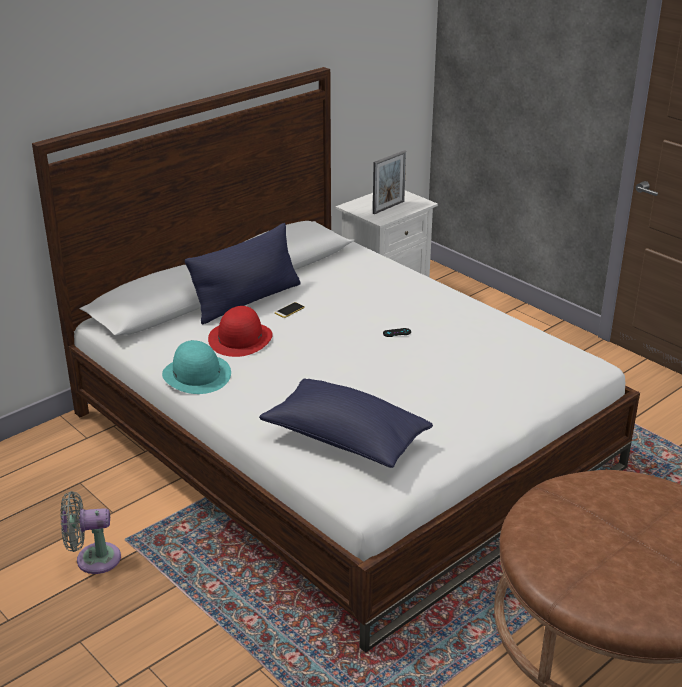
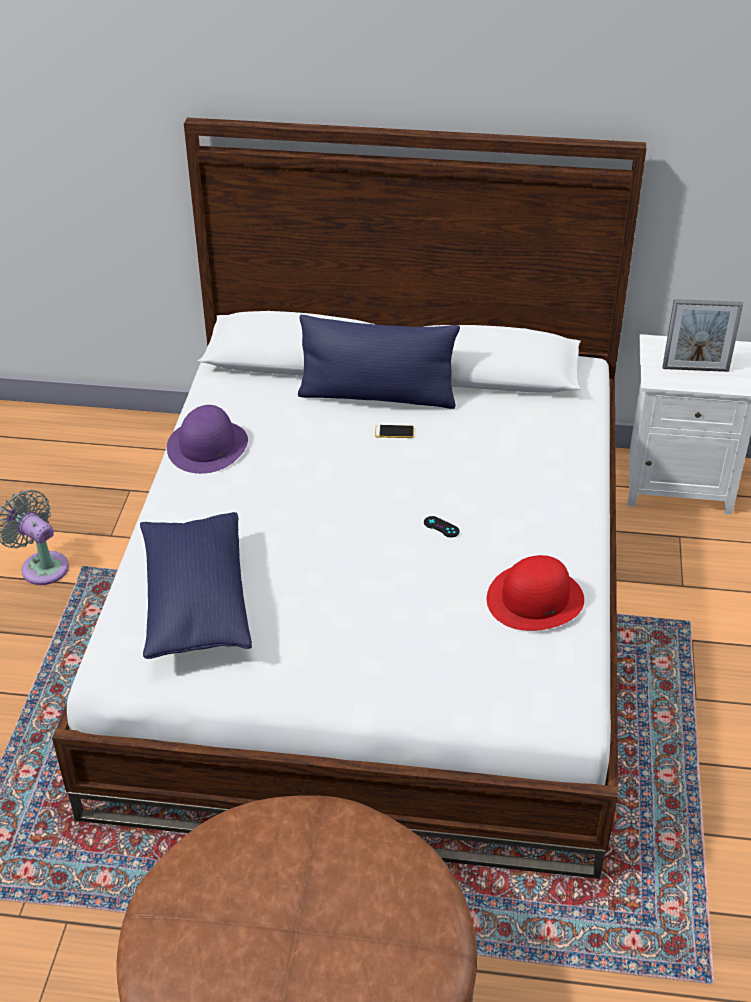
camera: 50 degrees right, 10 degrees up
(197, 374) = (207, 446): turquoise hat -> purple hat
(240, 338) = (302, 433): red hat -> red hat (535, 598)

